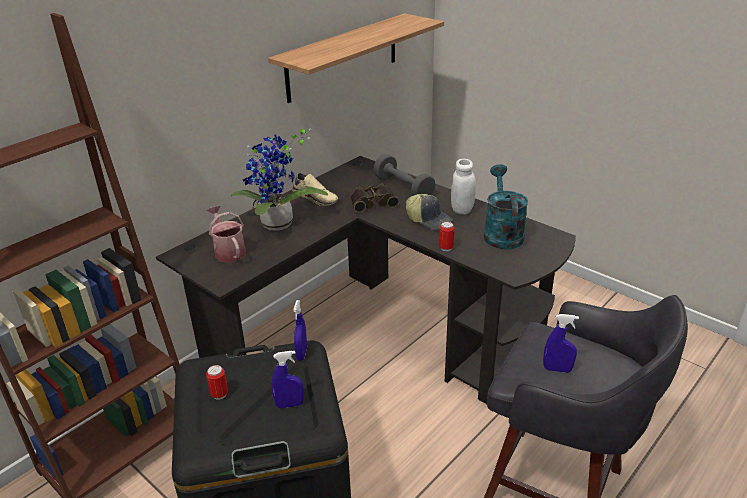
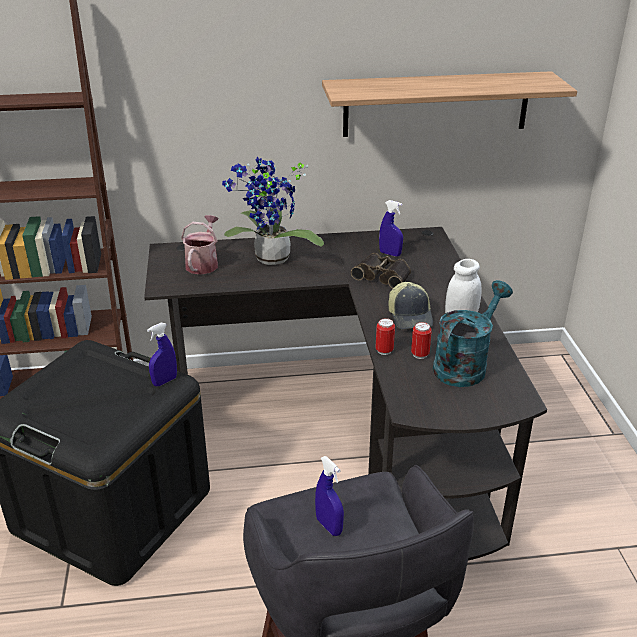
camera: 40 degrees right, 0 degrees up
(219, 394) = (73, 378): can -> can (420, 354)
(289, 404) = (104, 416): blue spray bottle -> blue spray bottle (390, 254)
(316, 198) = (339, 250): beige shoe -> none
(403, 188) = (434, 275): grey dumbbell -> none

